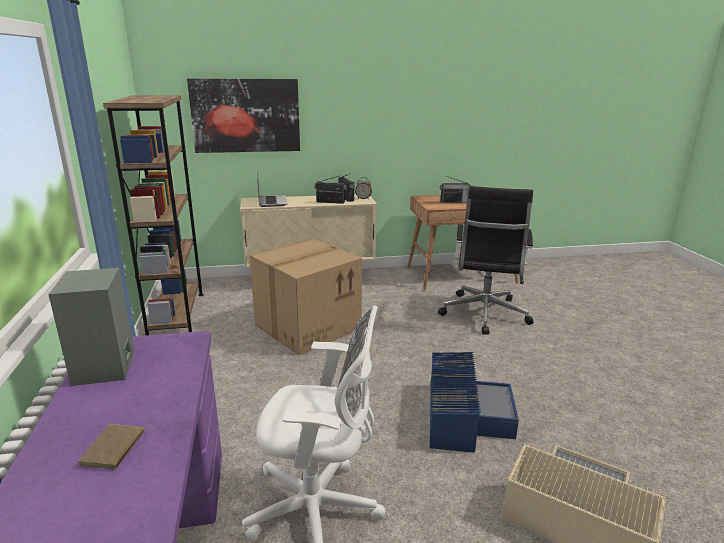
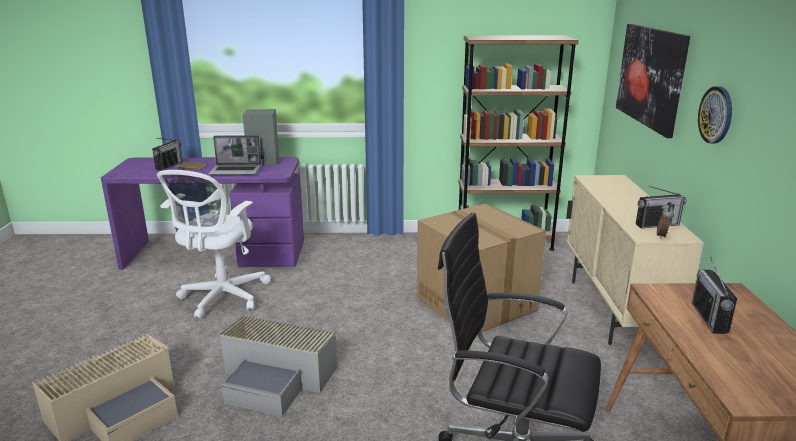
camera: 100 degrees right, 0 degrees up
(271, 201) = (613, 187): laptop -> laptop (236, 171)
(330, 202) = (625, 214): radio -> radio (169, 166)
(348, 122) = (716, 115): none -> wall clock
(463, 415) = (277, 378): blue storage box -> grey storage box

